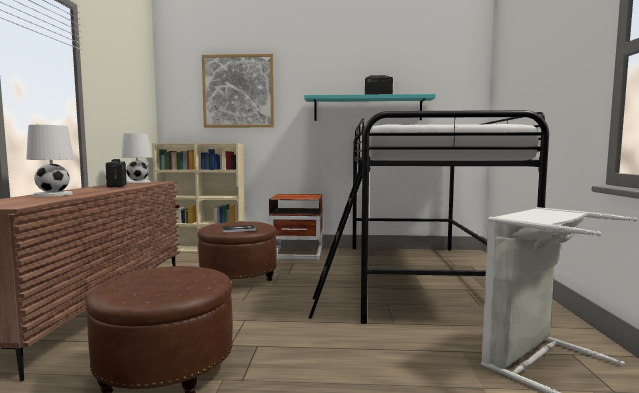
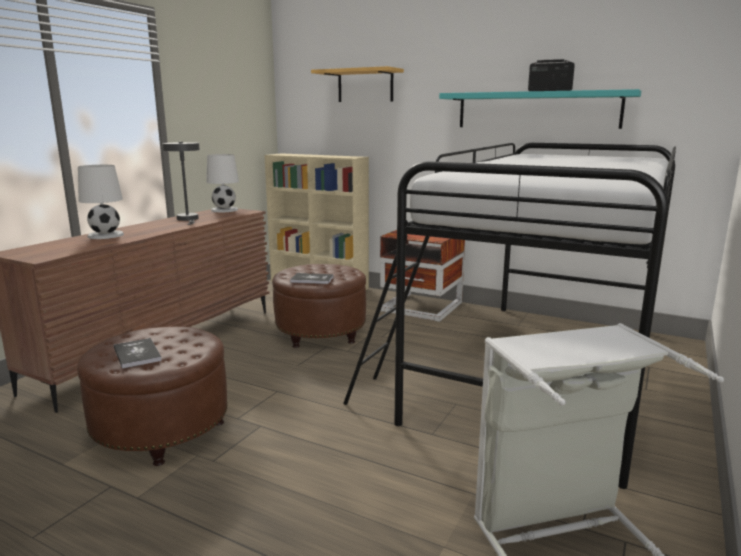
camera: 25 degrees right, 10 degrees up
(117, 186) = (188, 219): radio -> grey table lamp
(155, 287) = (137, 354): none -> book
(238, 91) = (365, 86): picture -> shelf

